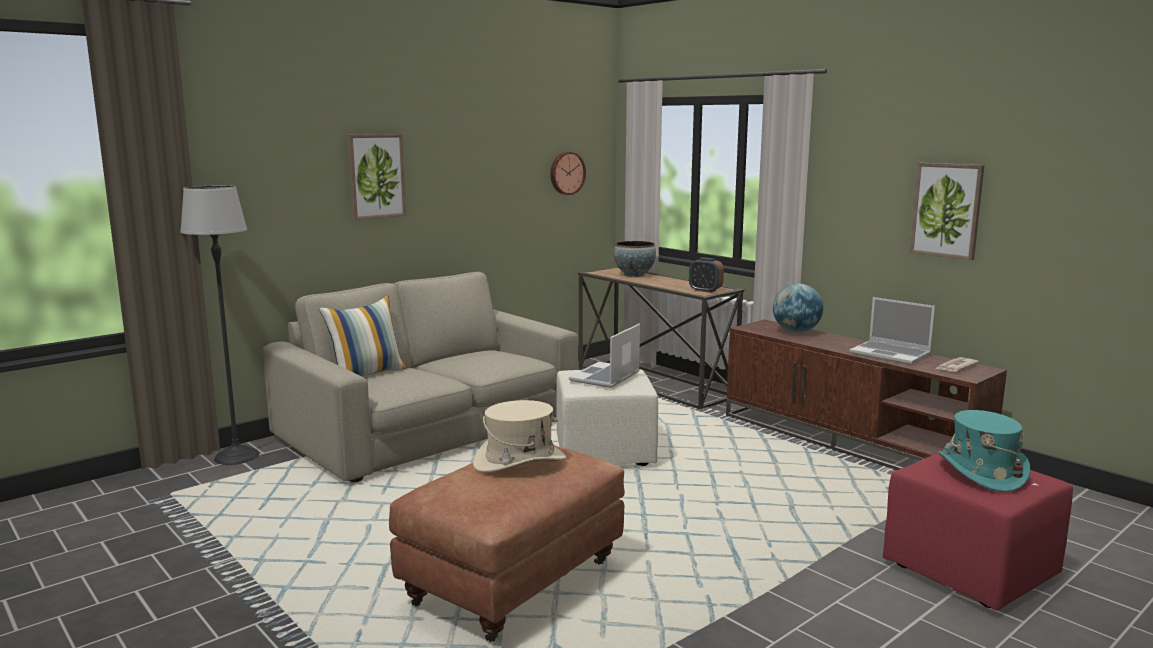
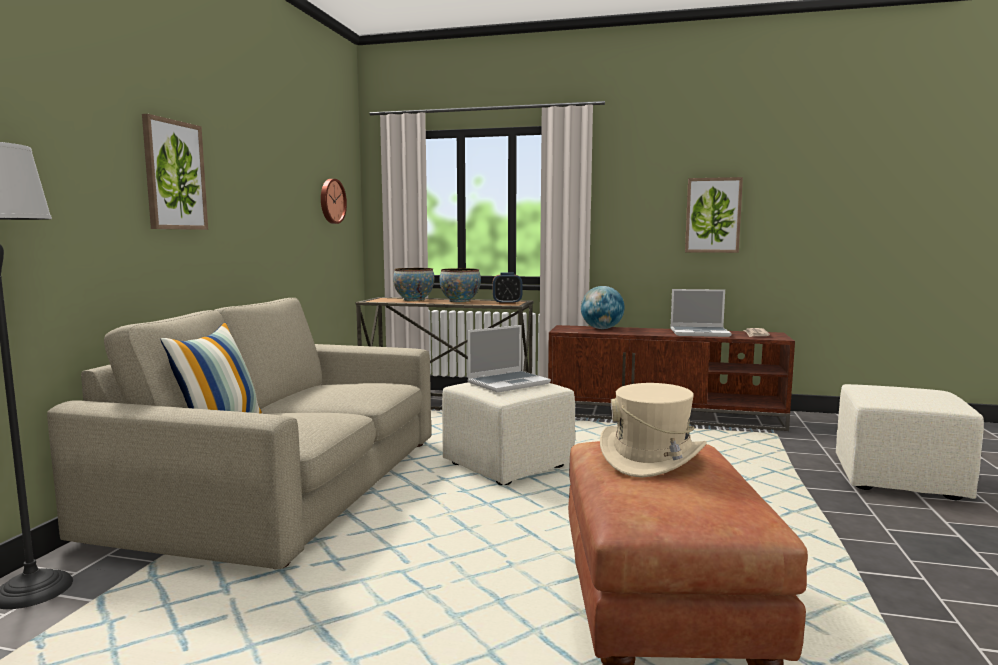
camera: 35 degrees left, 5 degrees down
(605, 377) = (508, 383): laptop -> laptop turned 120 degrees counterclockwise
(670, 282) = (460, 301): none -> bowl
(971, 572) = (900, 480): red ottoman -> beige ottoman
(981, 472) = (909, 393): turquoise hat -> none

